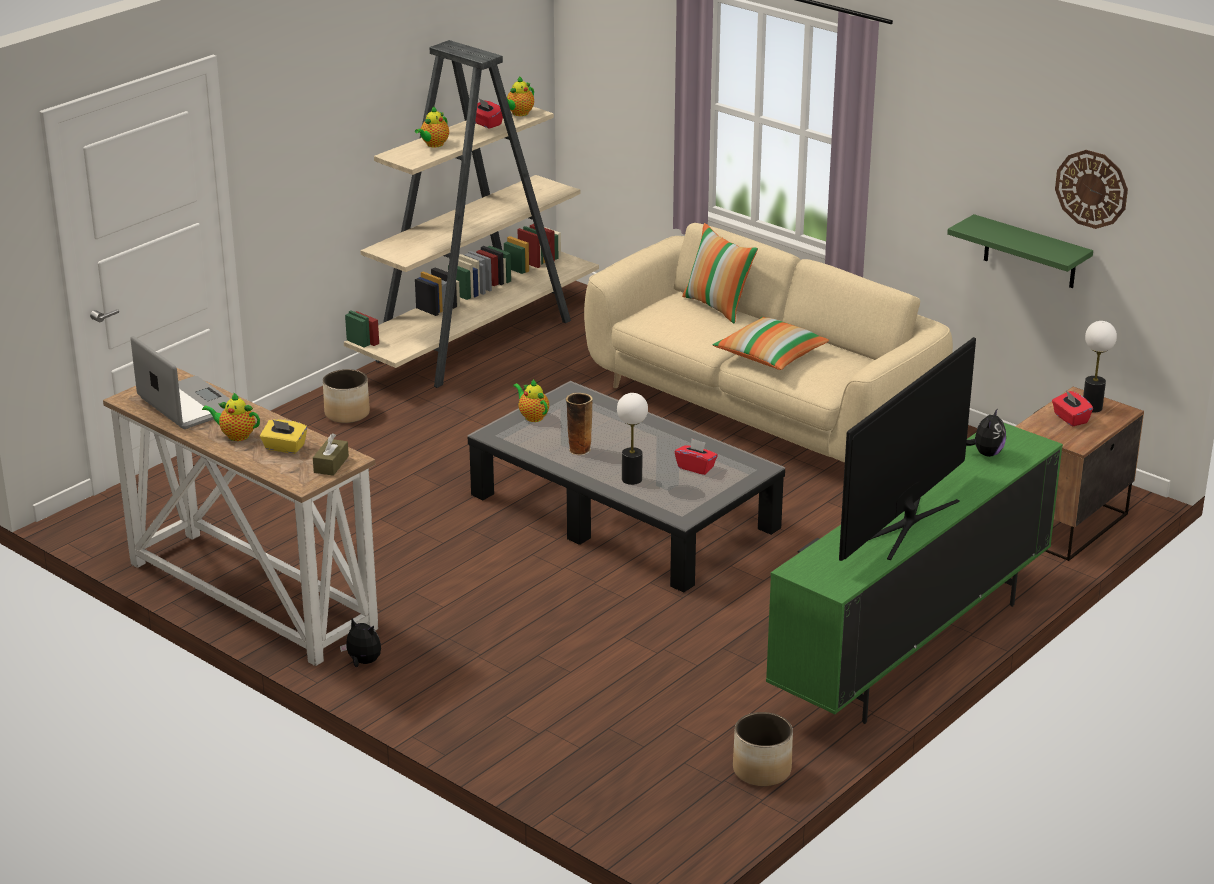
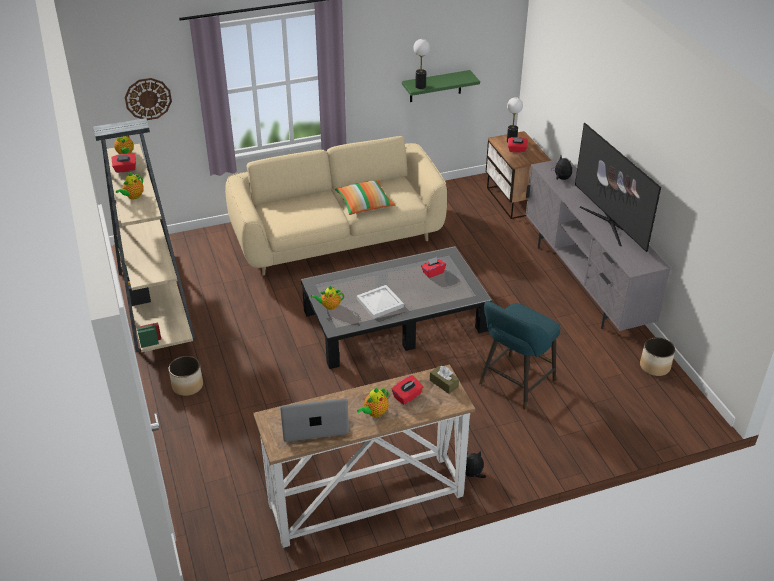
camera: 60 degrees left, 10 degrees up
(284, 447) = (407, 396): yellow tissue box -> red tissue box
(433, 145) = (133, 196): teapot -> teapot turned 60 degrees clockwise
(579, 449) = (380, 303): vase -> white tray
(582, 648) = (514, 385): none -> turquoise stool
(632, 479) = (427, 297): table lamp -> table lamp (420, 86)
(718, 306) = (294, 199): pillow -> none
(910, 650) = (584, 283): green tv stand -> grey tv stand
(1091, 188) = (467, 39): wall clock -> wall clock (148, 98)

